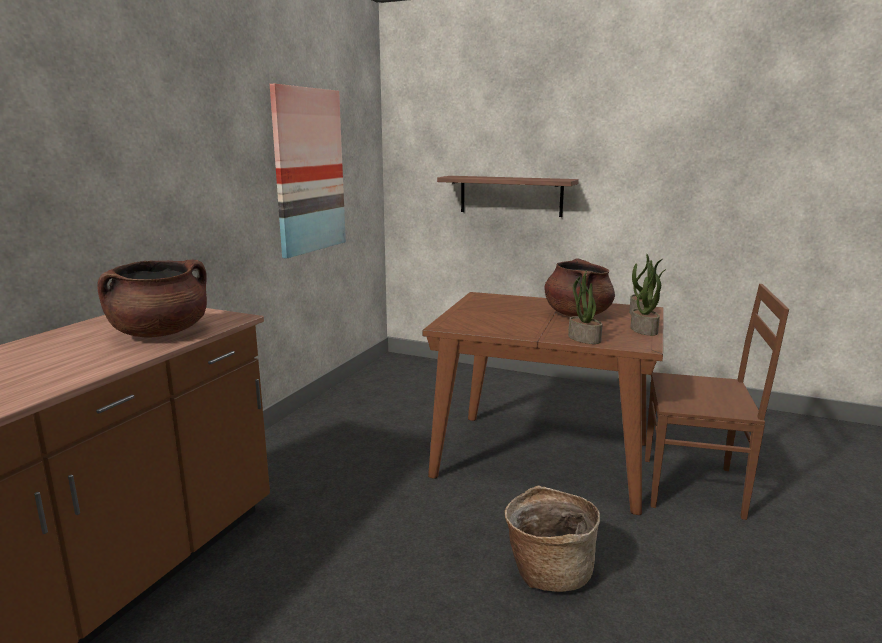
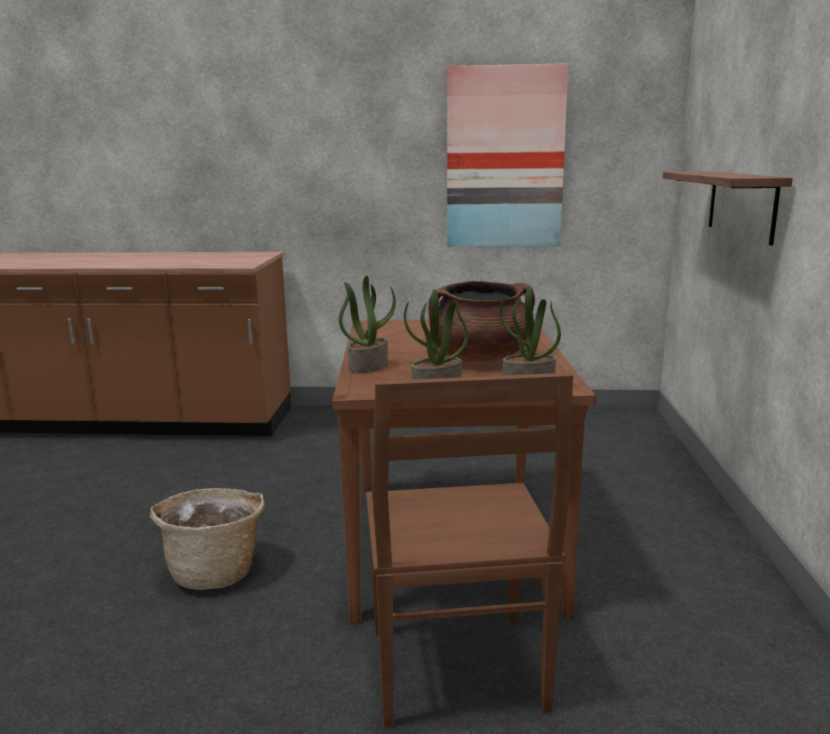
camera: 70 degrees right, 0 degrees up
(160, 333) = (197, 262): brown cooking pot -> none

